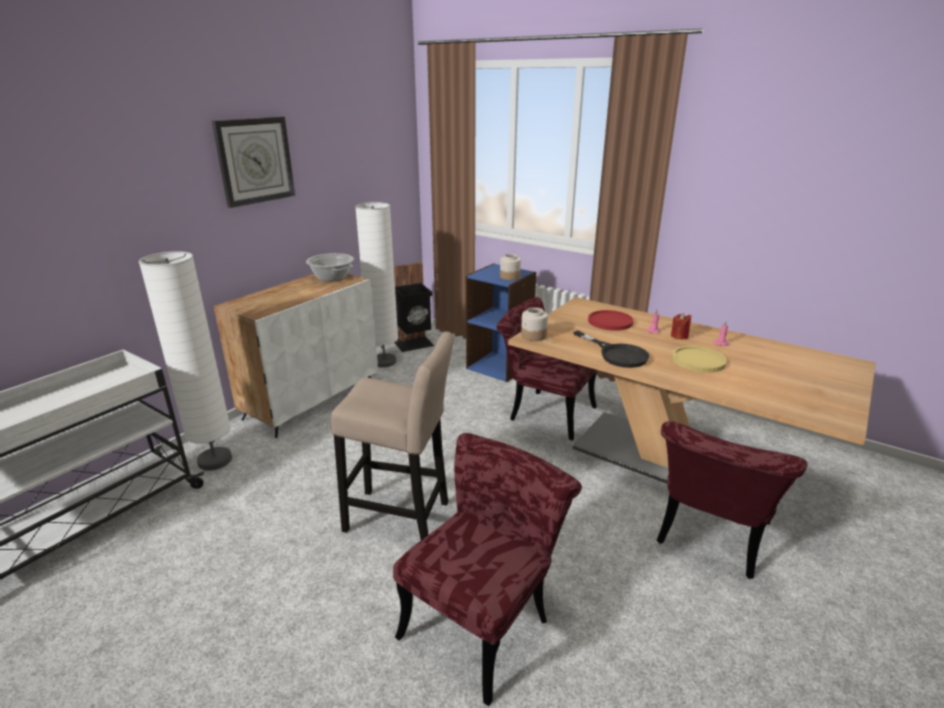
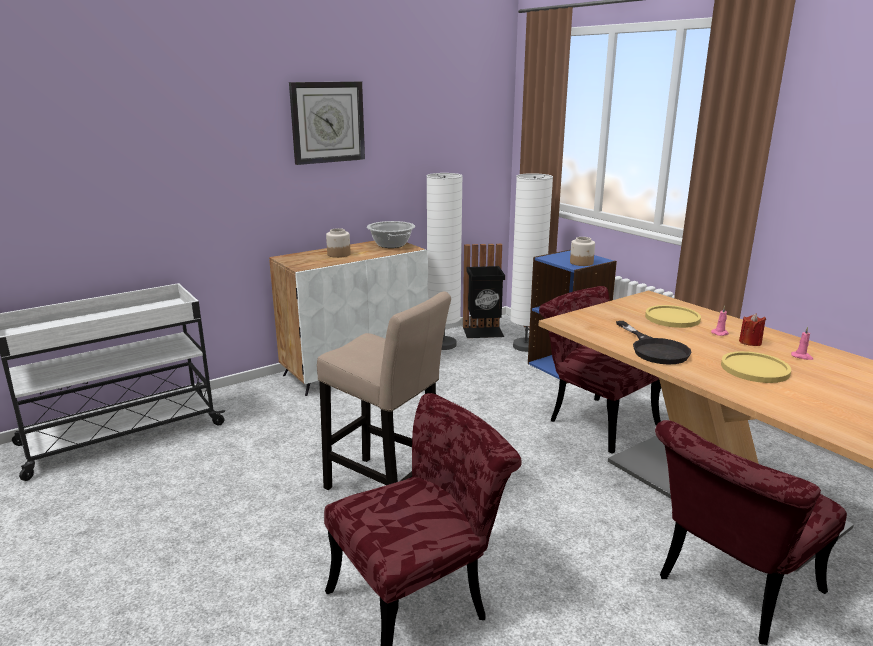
camera: 20 degrees right, 5 degrees down
(215, 460) = (243, 405): white floor lamp -> white floor lamp (525, 346)
(533, 336) = (569, 320): jar -> jar (338, 254)
(610, 321) = (672, 318): red plate -> yellow plate

